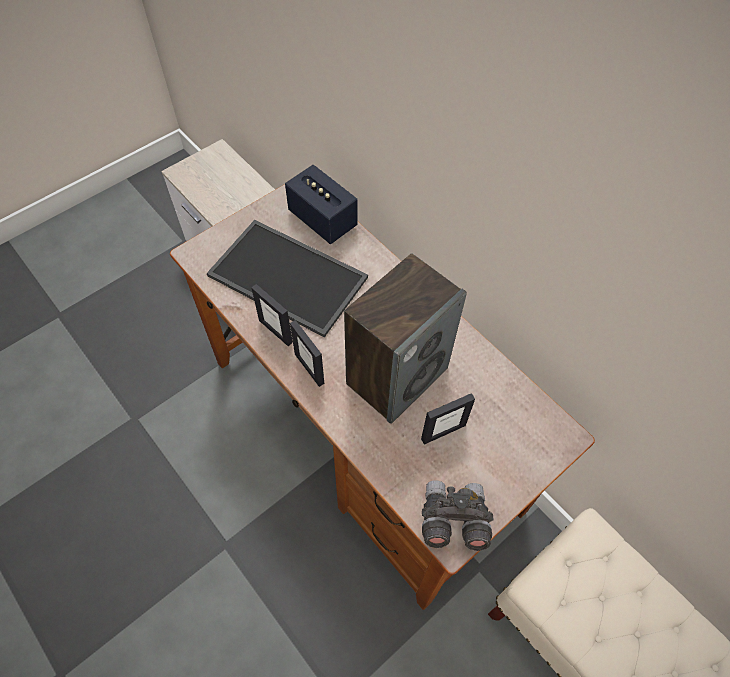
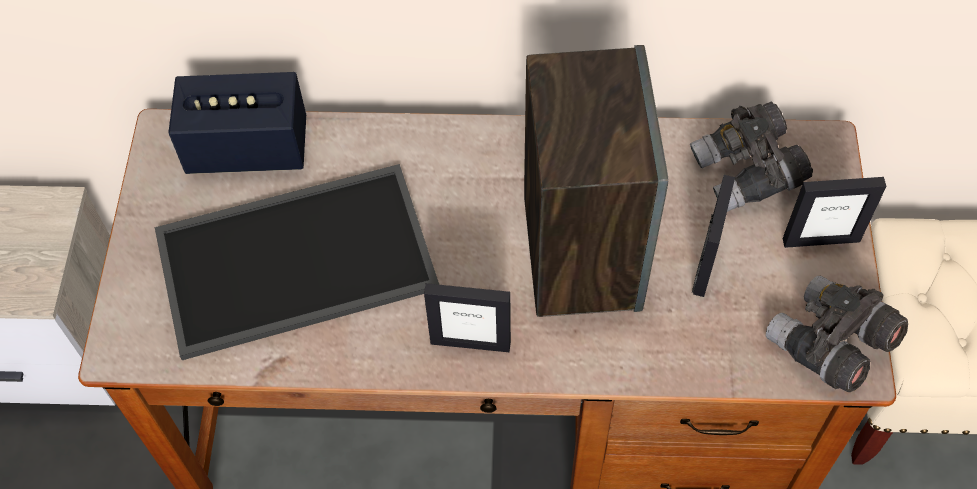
camera: 45 degrees left, 0 degrees up
(276, 331) = (370, 340): picture frame -> picture frame (820, 239)
(511, 413) = (747, 173): none -> grey binoculars

